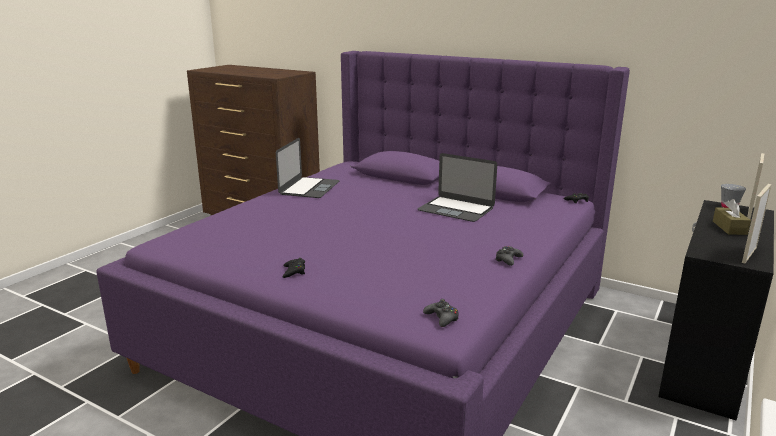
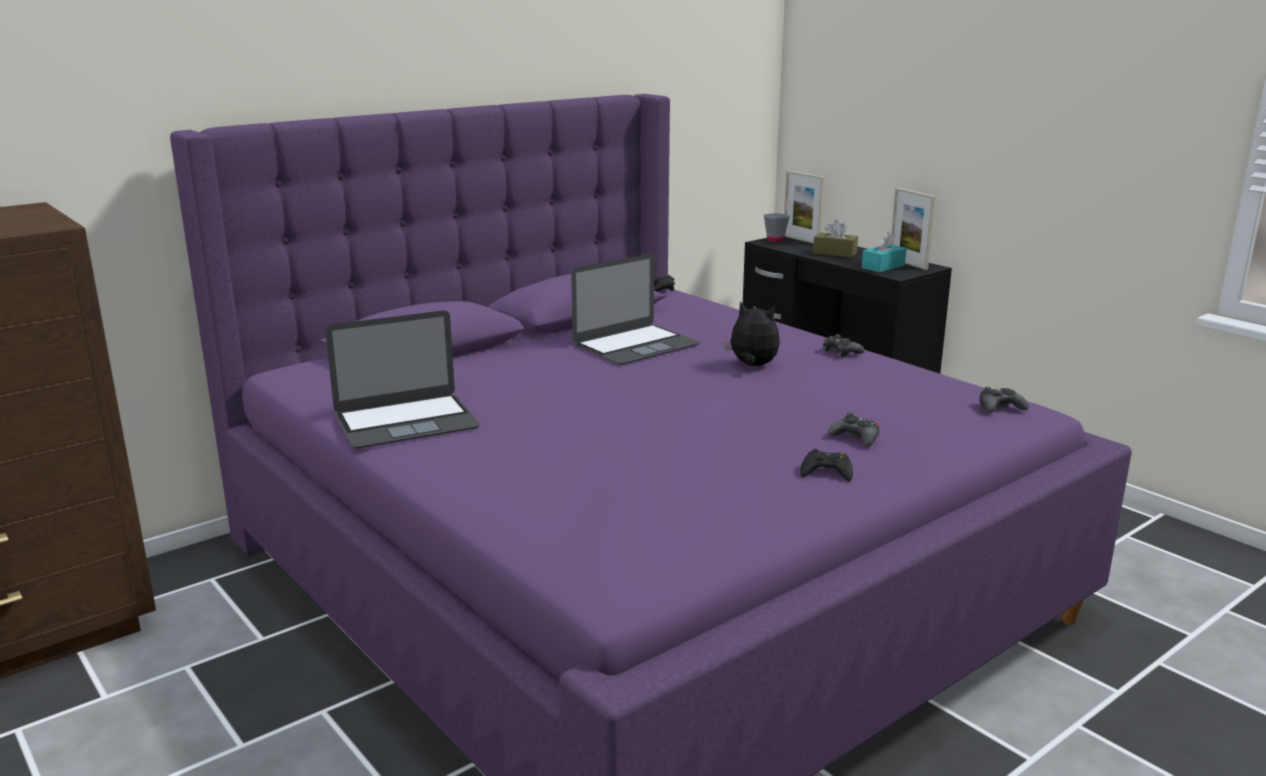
camera: 70 degrees left, 0 degrees up
(309, 188) = (406, 421): laptop -> laptop turned 120 degrees clockwise
(349, 275) = (855, 438): none -> black game controller
(450, 238) = (752, 366): none -> plush toy
(718, 246) = (883, 267): none -> turquoise tissue box

